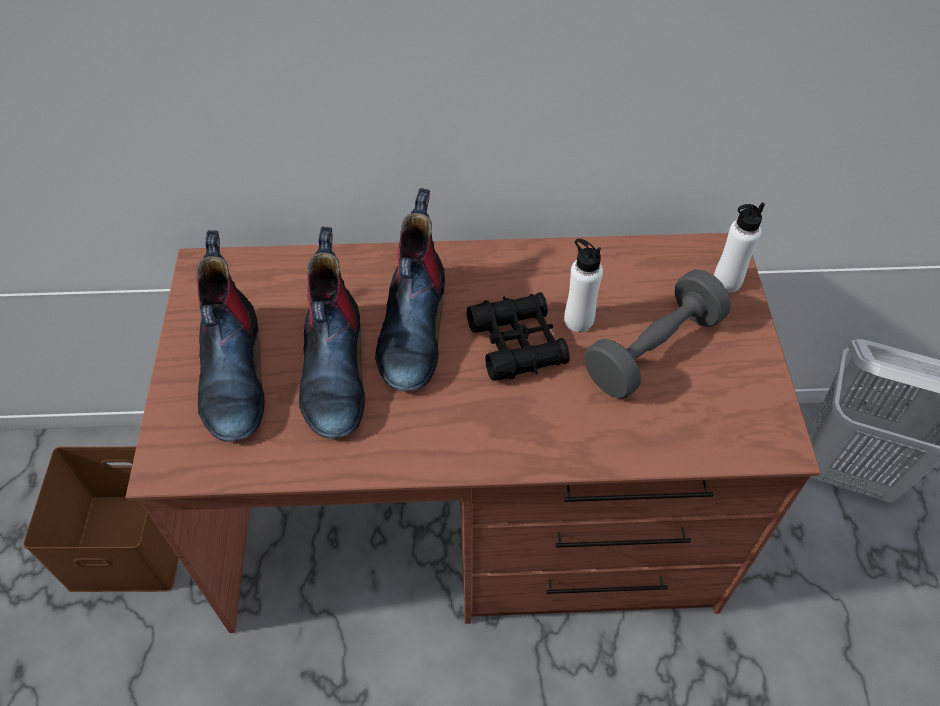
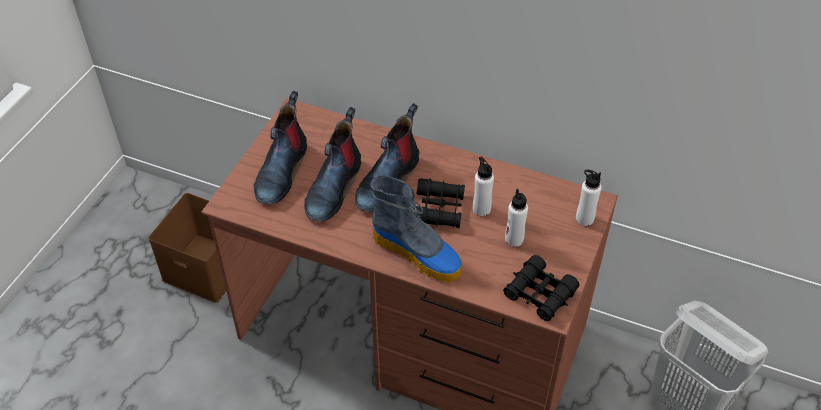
camera: 25 degrees right, 5 degrees down
(529, 429) = (418, 254): none -> boot
(653, 350) = (514, 239): grey dumbbell -> white bottle
(743, 422) = (540, 294): none -> black binoculars

